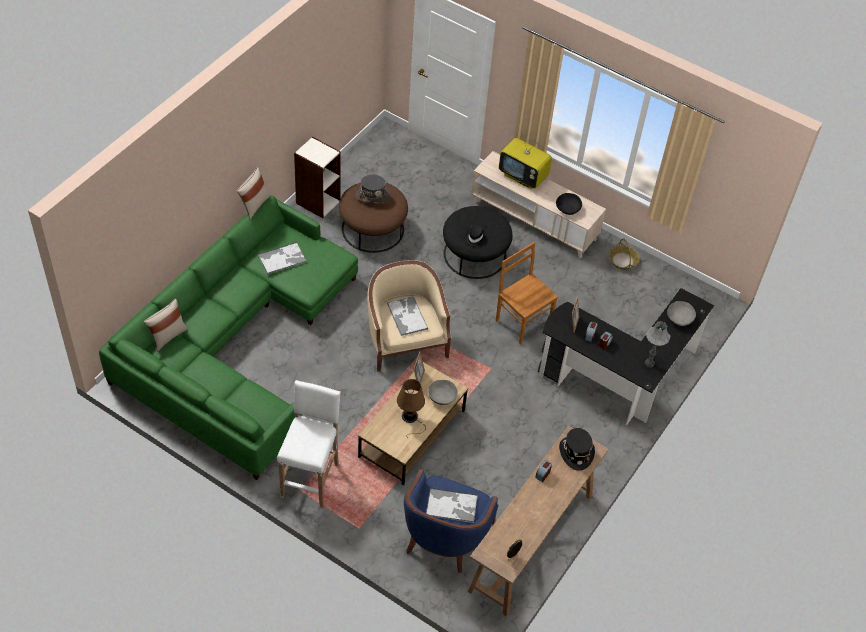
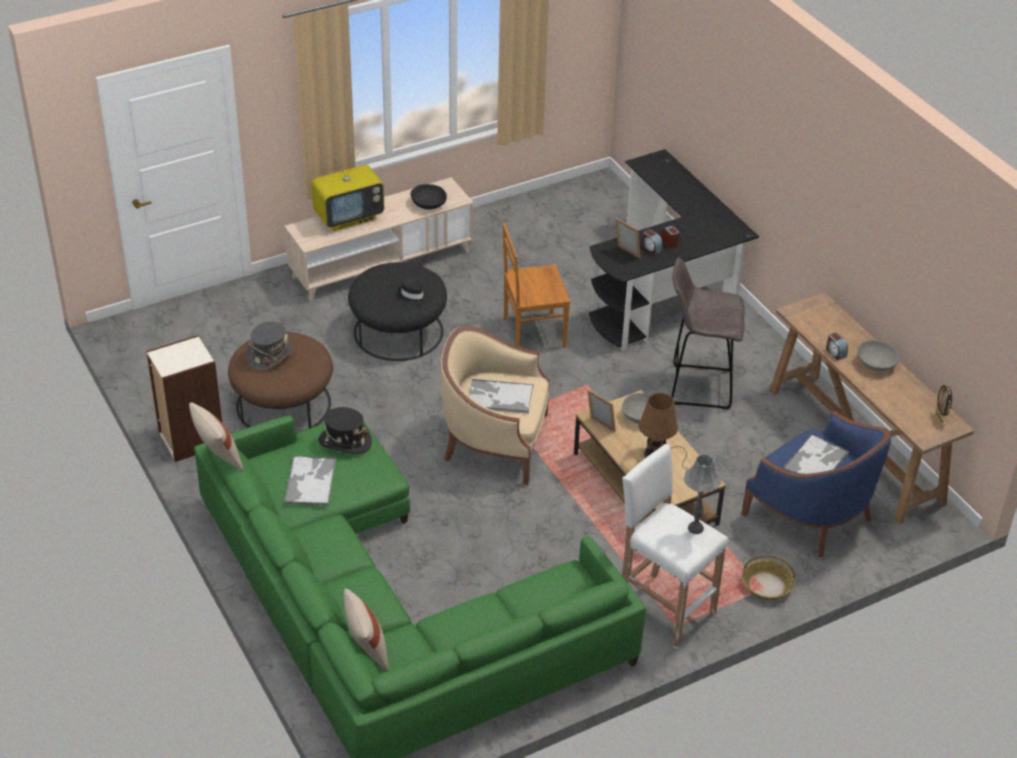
camera: 60 degrees left, 10 degrees down
(531, 430) = (698, 386): none -> grey stool
(575, 453) = (818, 317): black hat -> black hat (345, 442)
(623, 261) = (497, 222): basket -> basket (767, 585)
(649, 363) = (718, 222): grey table lamp -> grey table lamp (696, 528)
(679, 318) = (668, 178): grey bowl -> grey bowl (875, 363)

